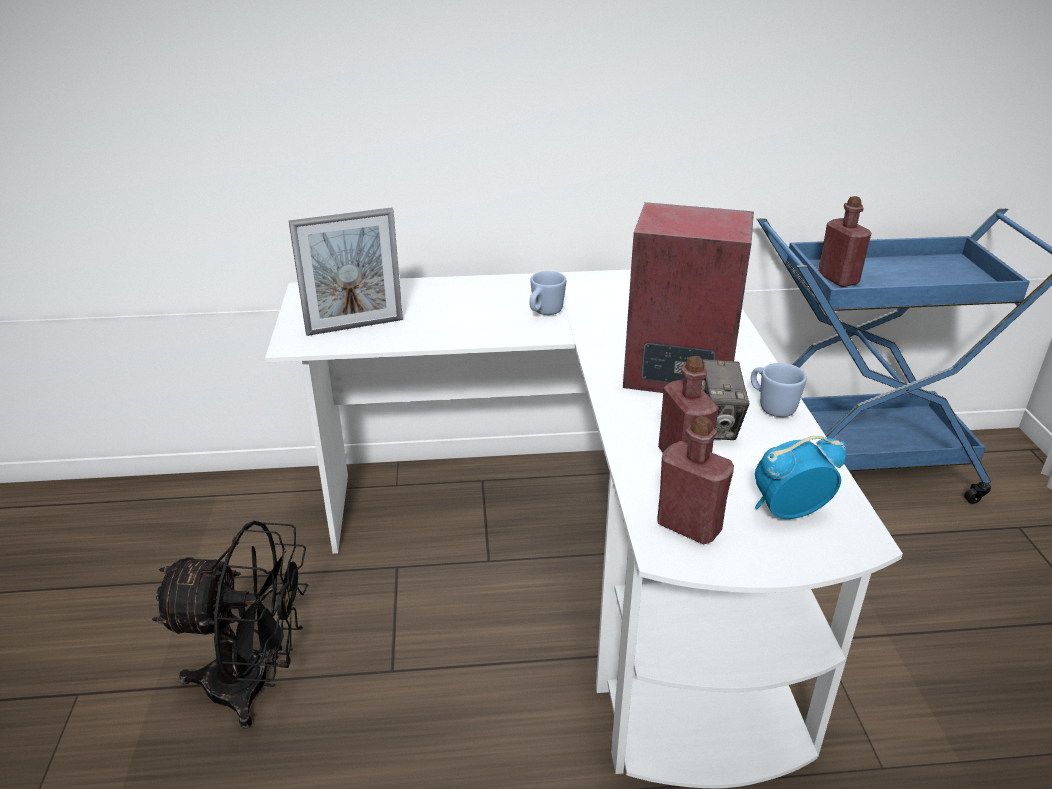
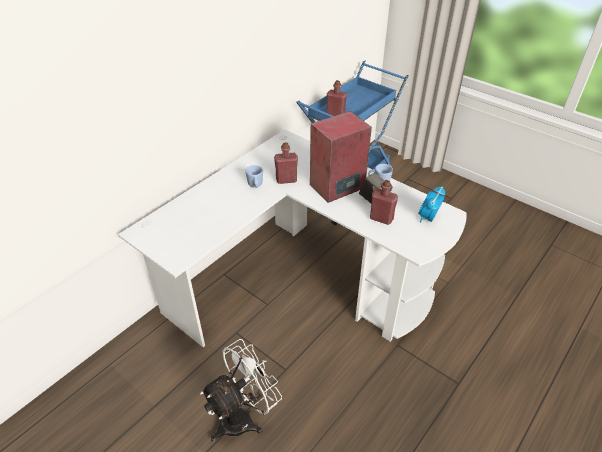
camera: 45 degrees left, 10 degrees up
(255, 685) = (243, 417): black fan -> white fan
(355, 326) = (189, 237): picture frame -> none
(689, 526) = (412, 241): red bottle -> red bottle (286, 180)

